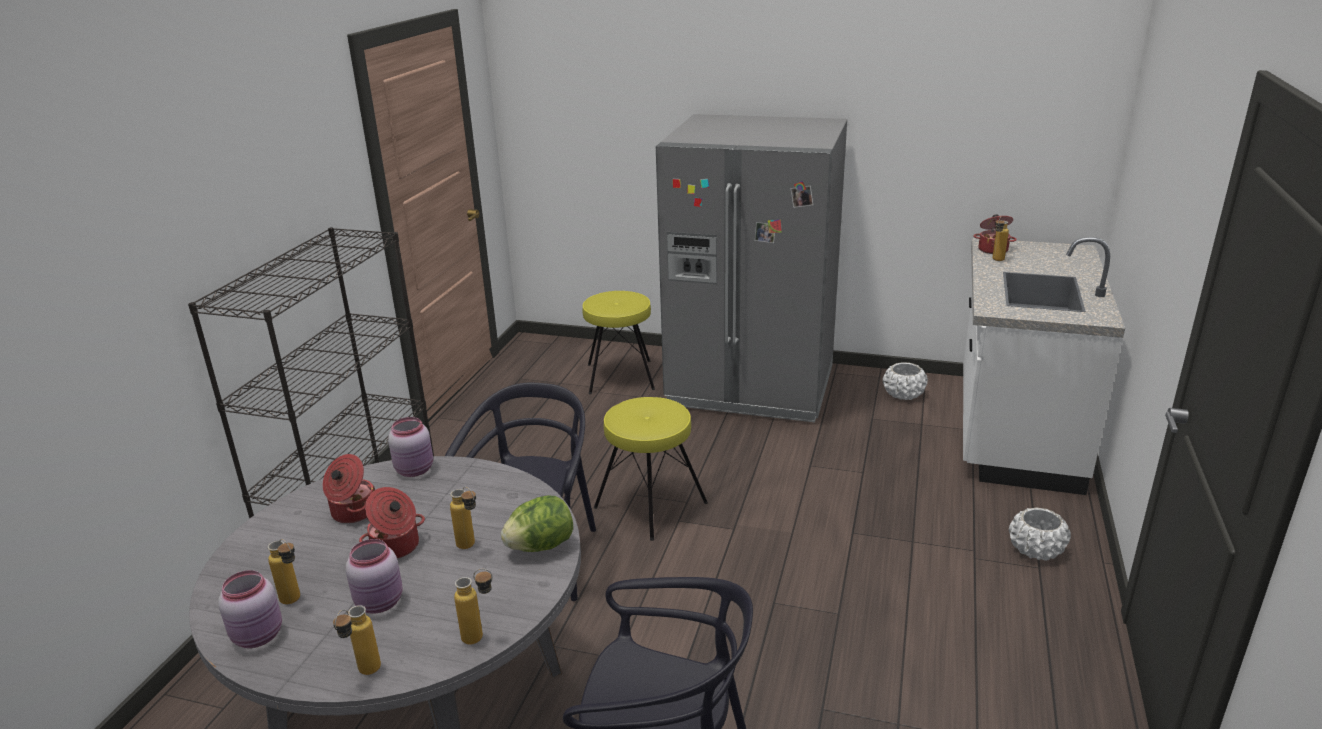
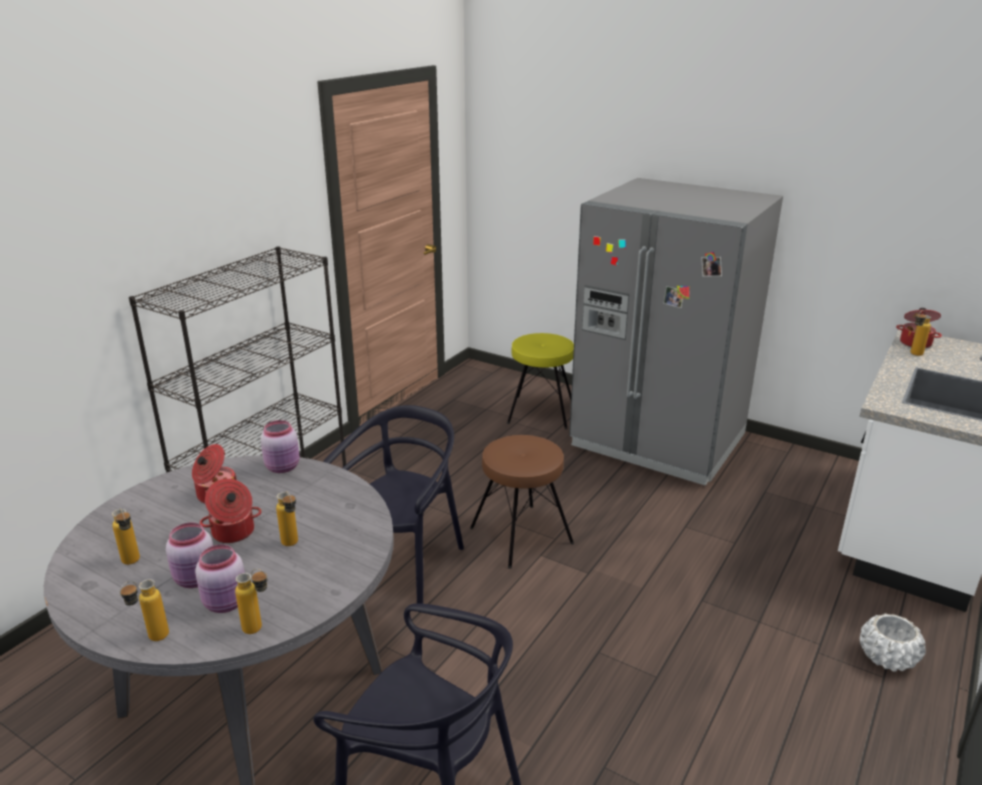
camera: 15 degrees right, 0 degrees up
(259, 636) = (92, 587): pink jar -> pink jar (227, 603)
(541, 546) = (350, 557): lettuce -> none
(650, 505) = (521, 536): yellow stool -> brown stool
(903, 394) = (806, 473): white planter -> none

